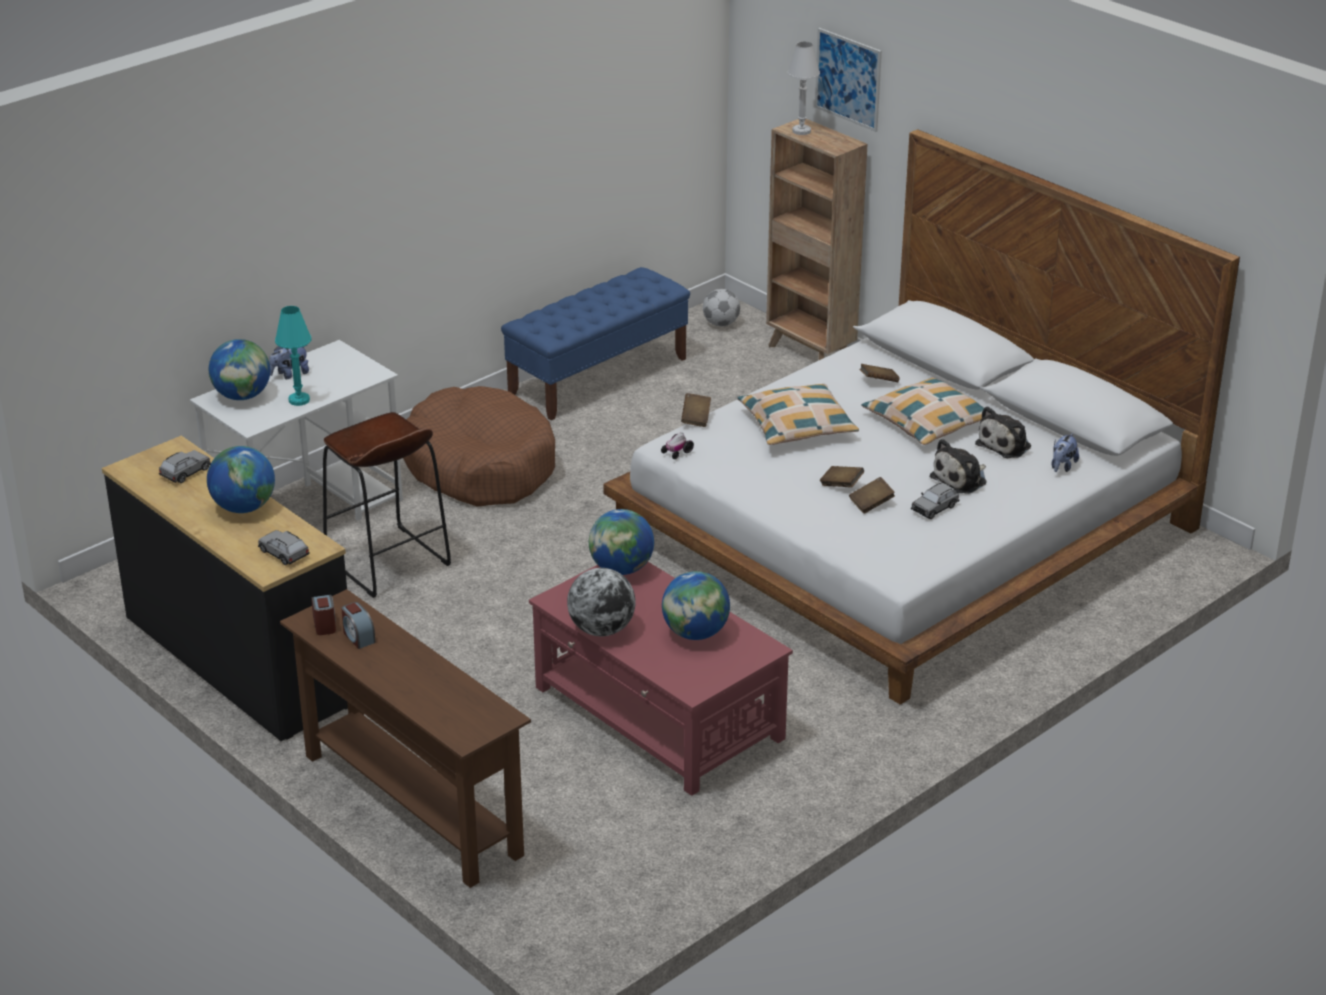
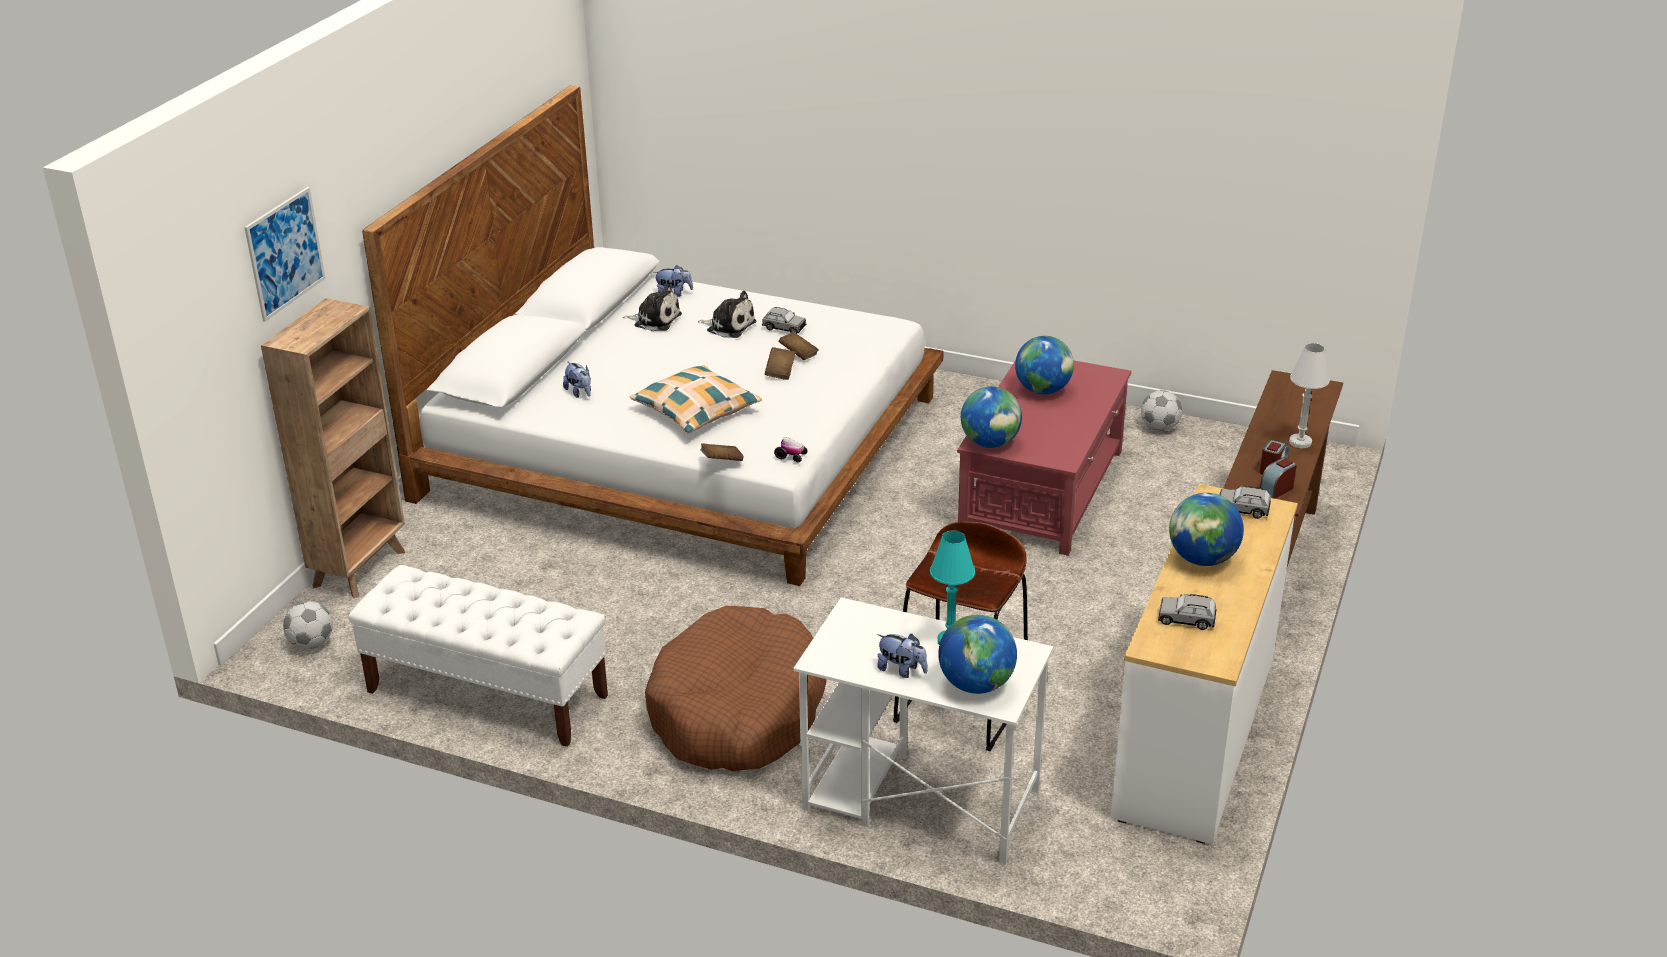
camera: 115 degrees left, 0 degrees up
(238, 660) = (1197, 735): black dresser -> white dresser
(284, 554) = (1243, 509): grey toy car -> grey toy car turned 90 degrees clockwise
(598, 376) = (486, 693): blue bench -> white bench
(601, 630) = (1081, 429): globe -> none
(720, 846) = (1159, 427): none -> football
(801, 131) = (306, 336): white table lamp -> white table lamp (1300, 442)
(878, 381) = (580, 393): brown book -> plush toy
(927, 422) = (641, 357): pillow -> none

